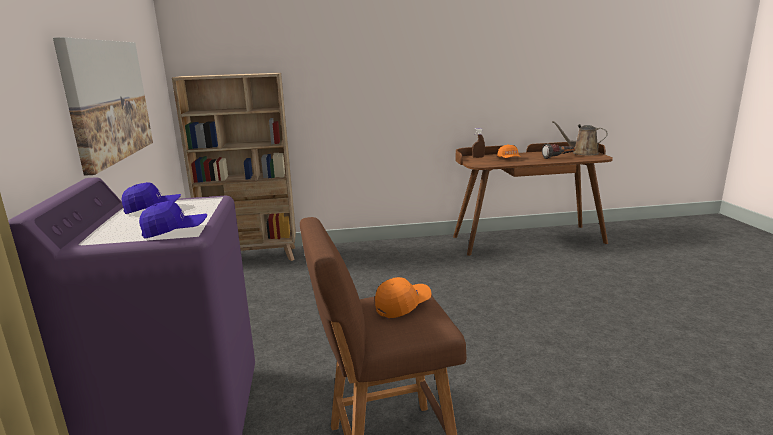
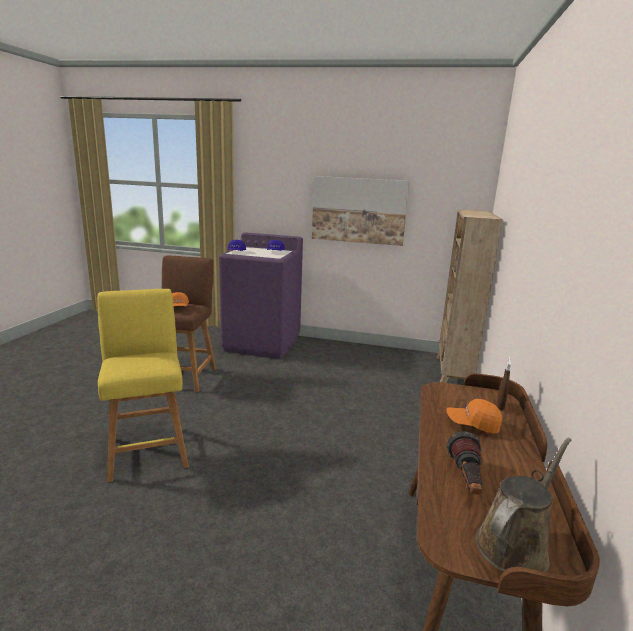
camera: 110 degrees right, 0 degrees up
(578, 379) = (148, 449): none -> yellow stool

